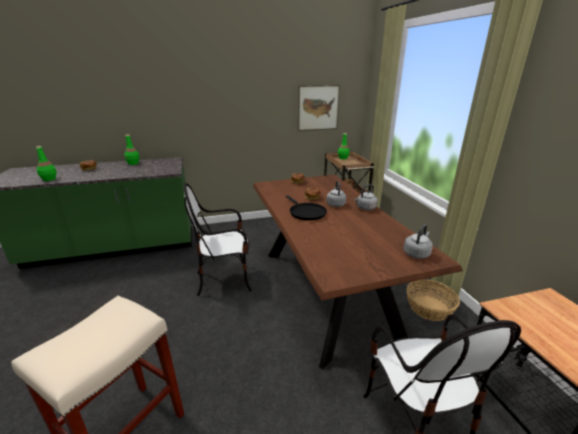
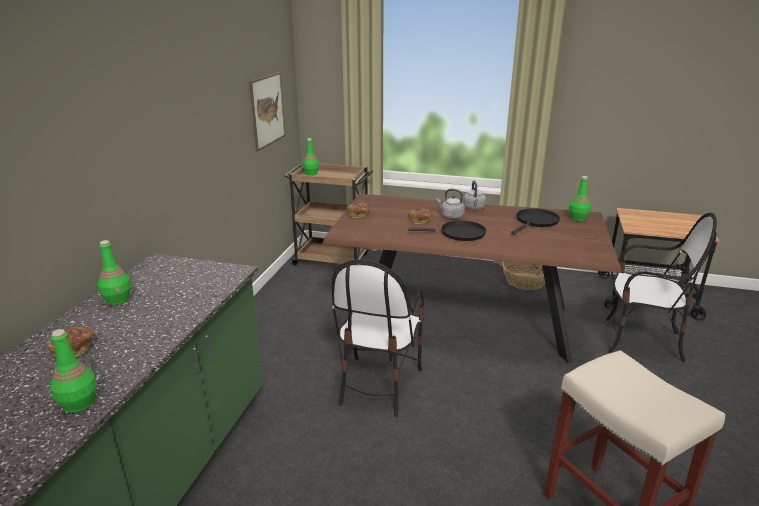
camera: 60 degrees left, 0 degrees up
(375, 235) = (536, 221): none -> black frying pan
(417, 253) = (577, 218): grey kettle -> green bottle

